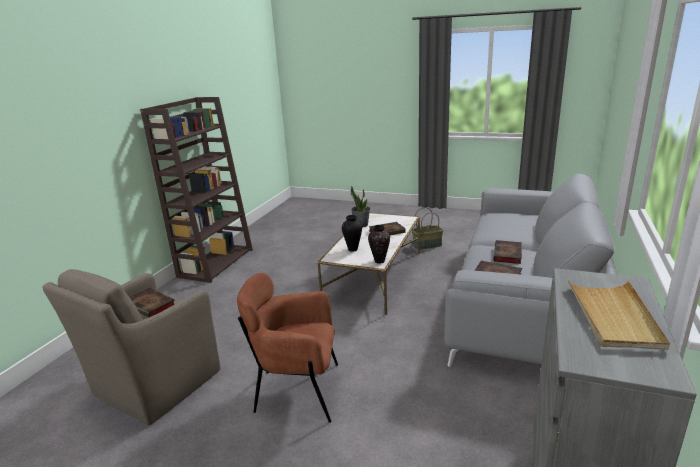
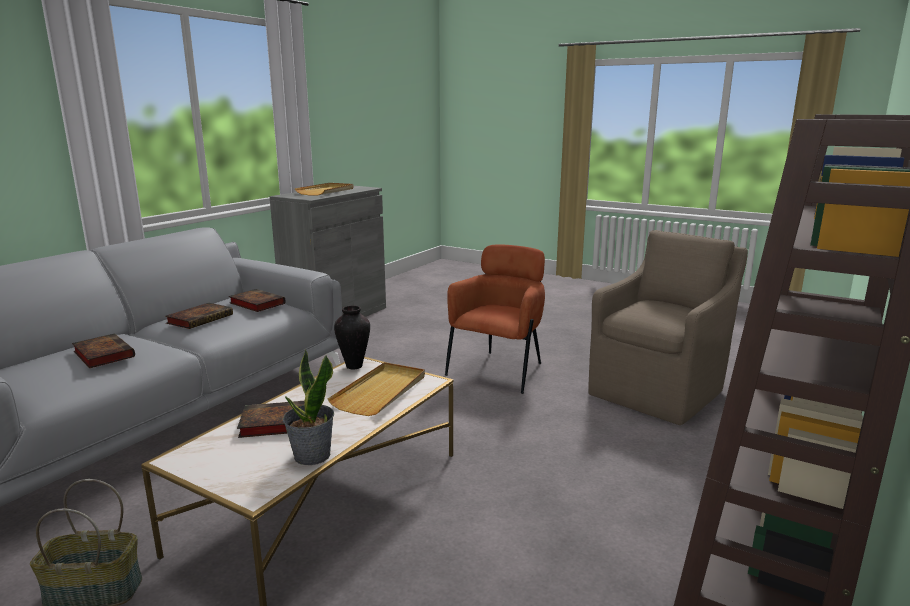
camera: 170 degrees left, 5 degrees down
(151, 306) = (661, 311): book -> book (102, 354)
(297, 391) = (499, 370): brown armchair -> brown armchair turned 75 degrees counterclockwise
(352, 249) = (381, 391): vase -> beige tray

